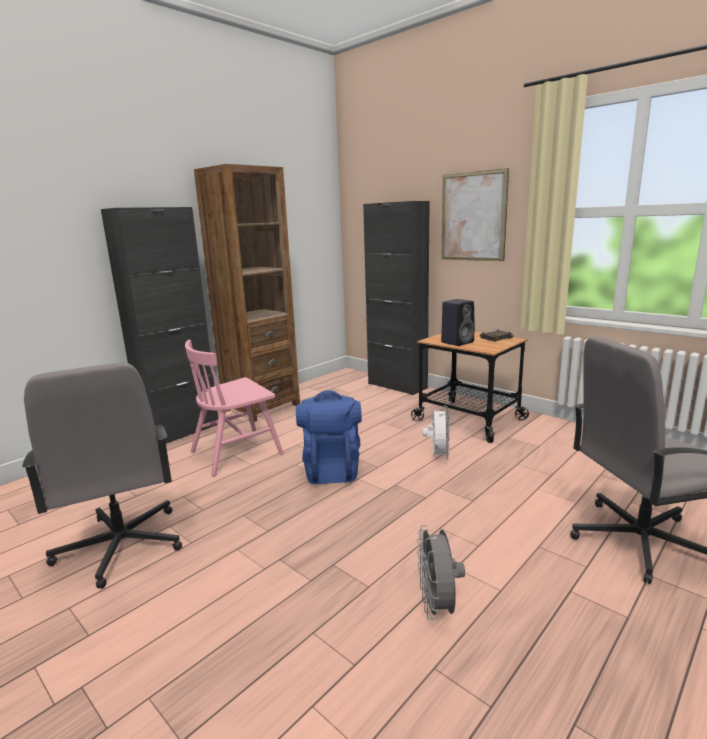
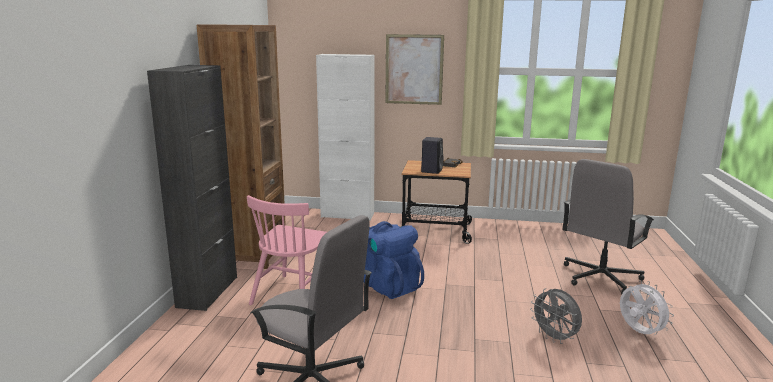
camera: 35 degrees left, 0 degrees up
(397, 386) = (347, 215): black cabinet -> white cabinet
(438, 456) = (448, 260): white fan -> white fan (639, 332)

